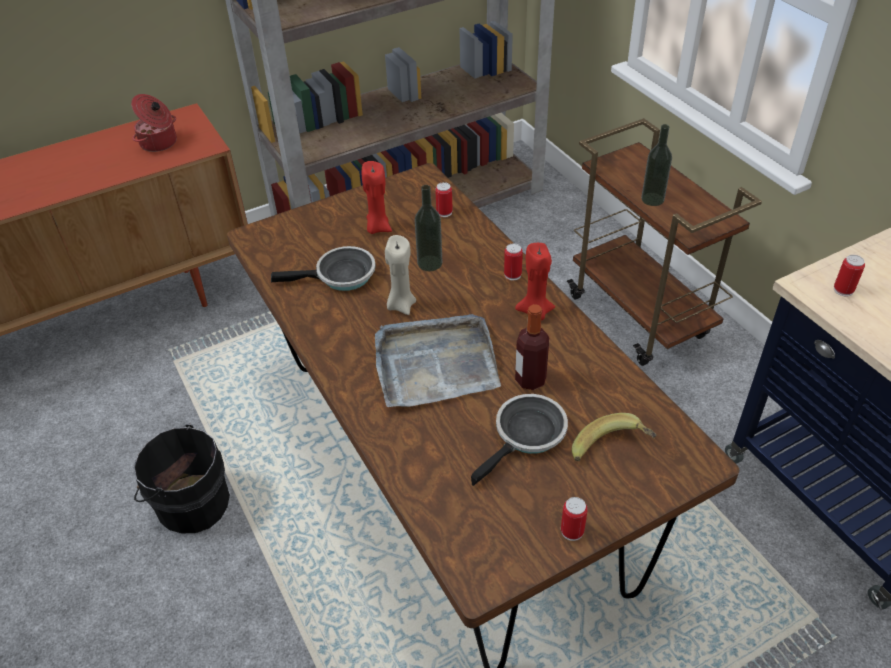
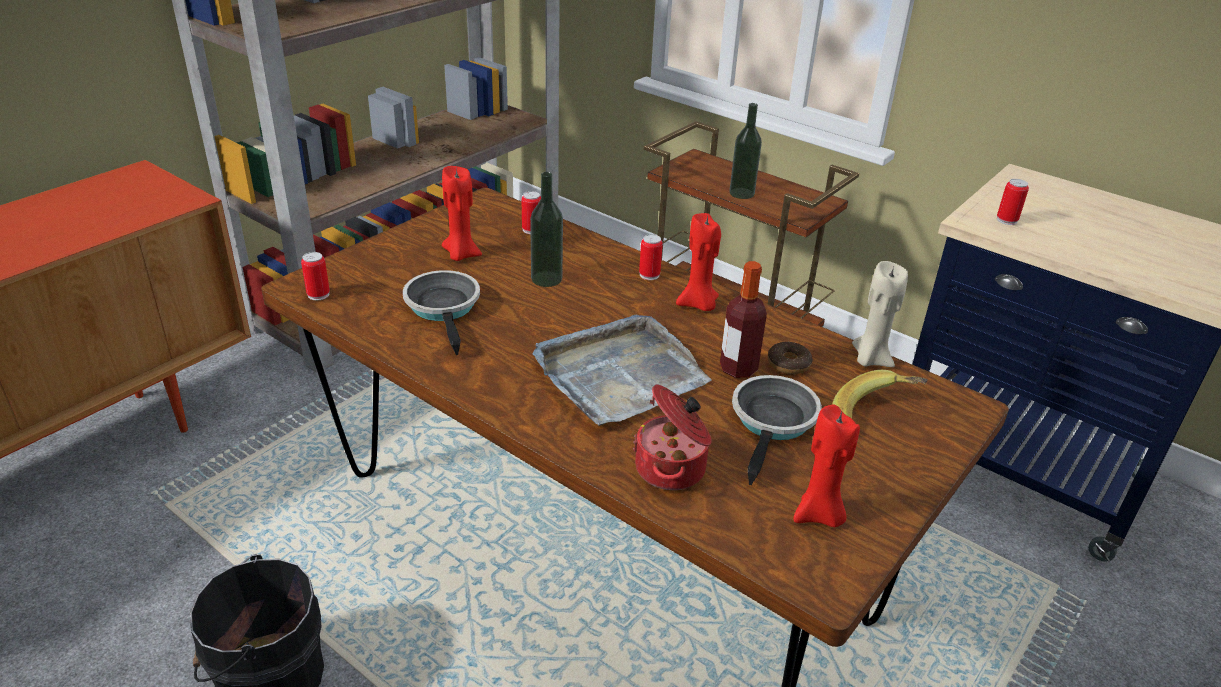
camera: 25 degrees left, 10 degrees down
(159, 143) = (113, 204): cooking pot -> cooking pot (672, 468)
(341, 276) = (444, 308): frying pan -> frying pan turned 75 degrees counterclockwise
(401, 305) = (539, 324): beige candle -> beige candle (870, 359)
(511, 524) = (819, 515): none -> red candle
(572, 531) = (889, 505): can -> can (318, 294)
(574, 385) = (788, 364): none -> donut

